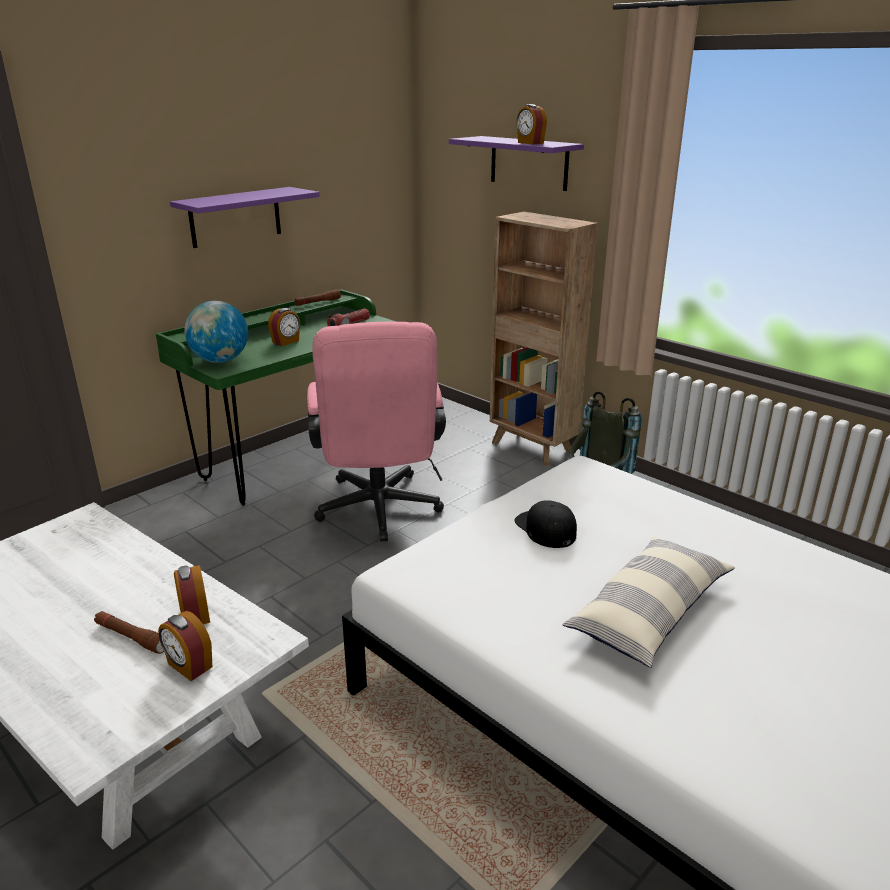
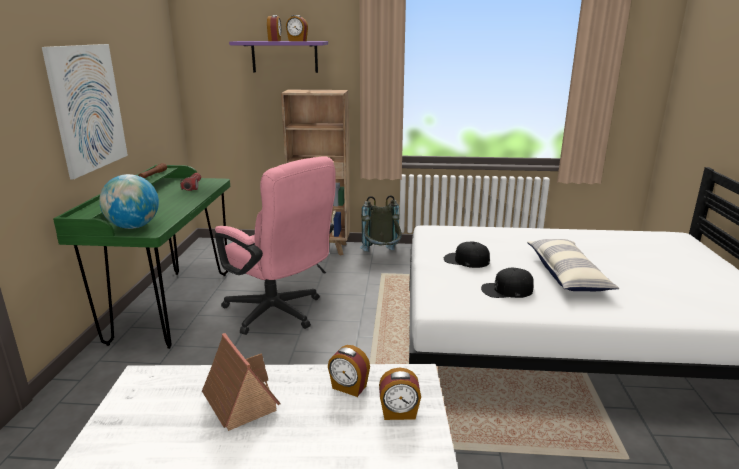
camera: 40 degrees left, 5 degrees down
(106, 577) = (239, 401): none -> toy house
(131, 637) = (331, 421): brown flashlight -> none
(235, 217) = (88, 108): purple shelf -> picture
(286, 342) = (164, 205): alarm clock -> alarm clock (275, 41)
(519, 592) = (507, 290): none -> black cap

